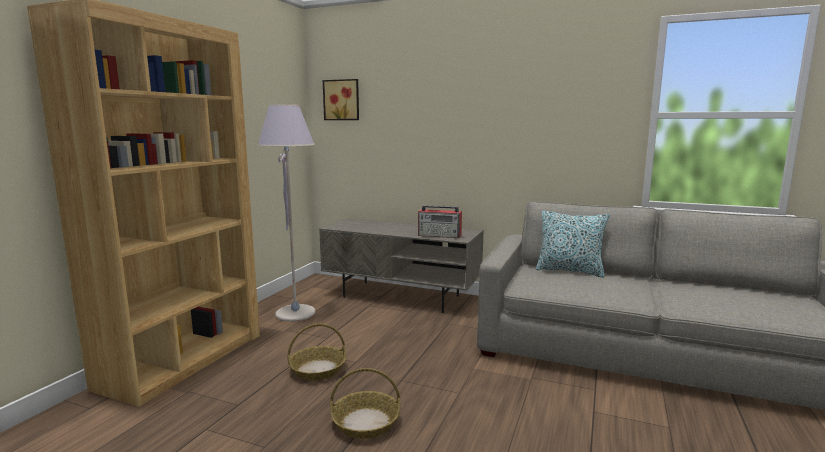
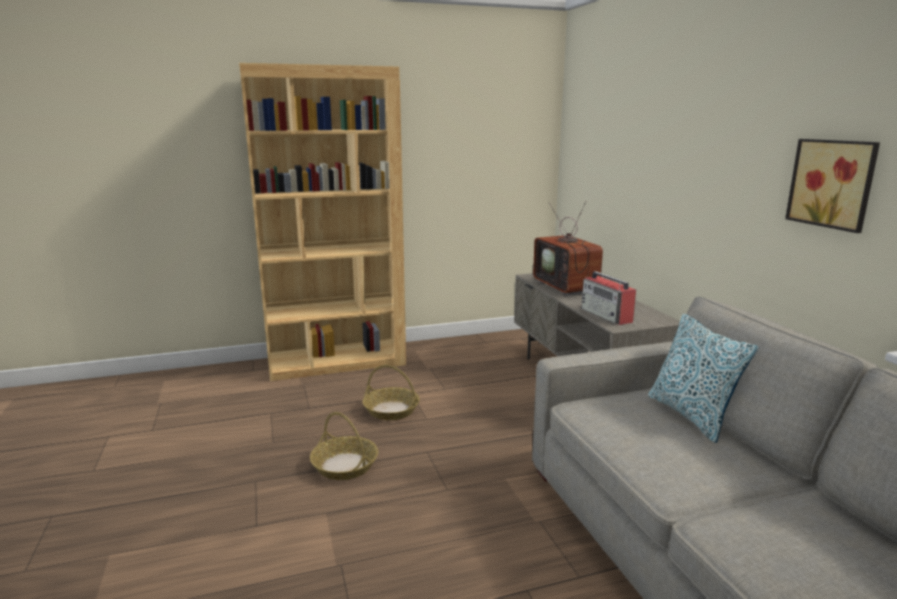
camera: 50 degrees right, 5 degrees up
(295, 314) = (461, 358): grey floor lamp -> none
(342, 100) = (584, 123): picture -> picture (833, 183)
(376, 227) = (568, 288): none -> television

